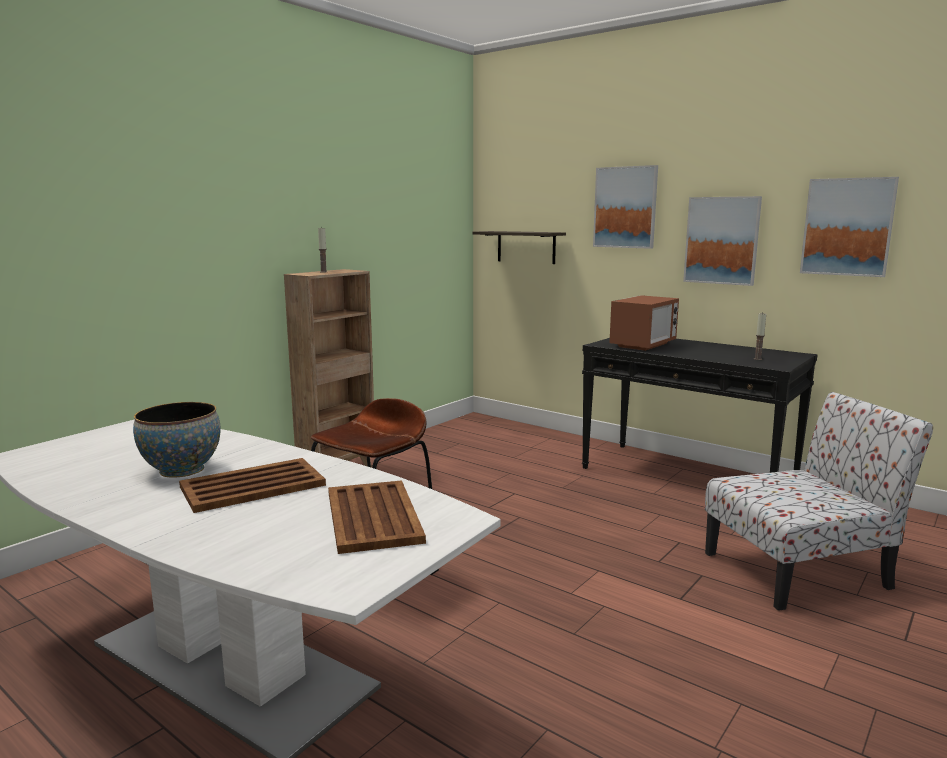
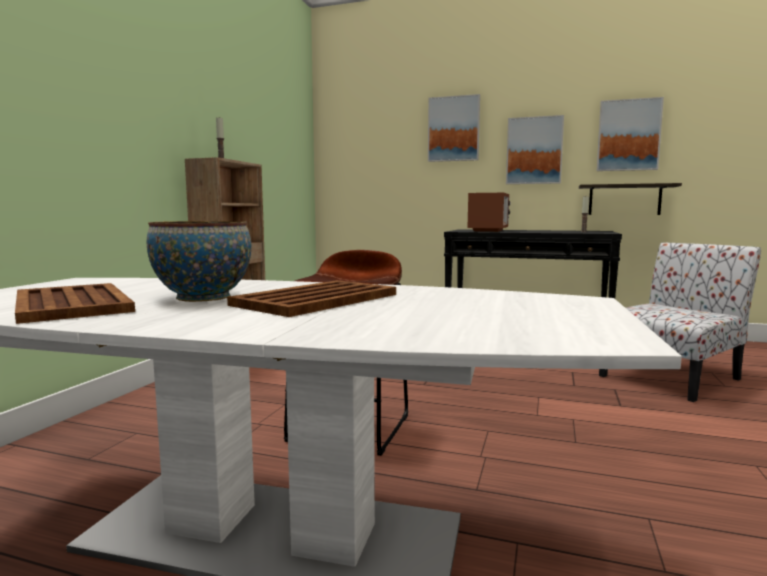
camera: 20 degrees left, 5 degrees down
(373, 516) = (497, 304): brown tray -> brown tray (72, 304)
(526, 247) = (365, 166): shelf -> shelf (624, 200)

